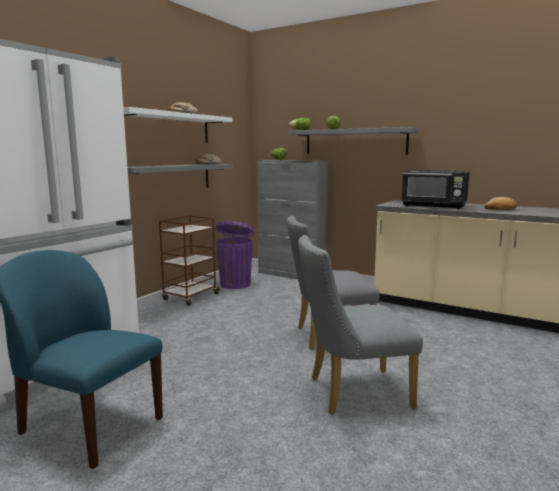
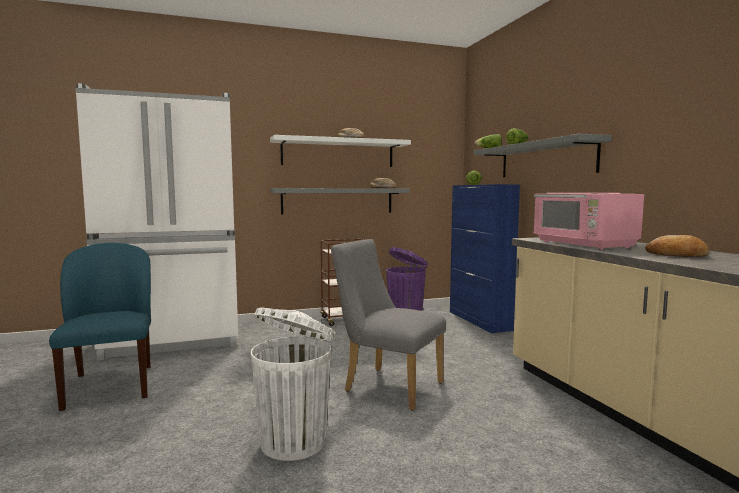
camera: 40 degrees right, 5 degrees down
(291, 275) = (479, 320): grey cabinet -> blue cabinet
(351, 392) = (295, 441): grey chair -> white trash can
(434, 206) = (583, 244): black microwave -> pink microwave

